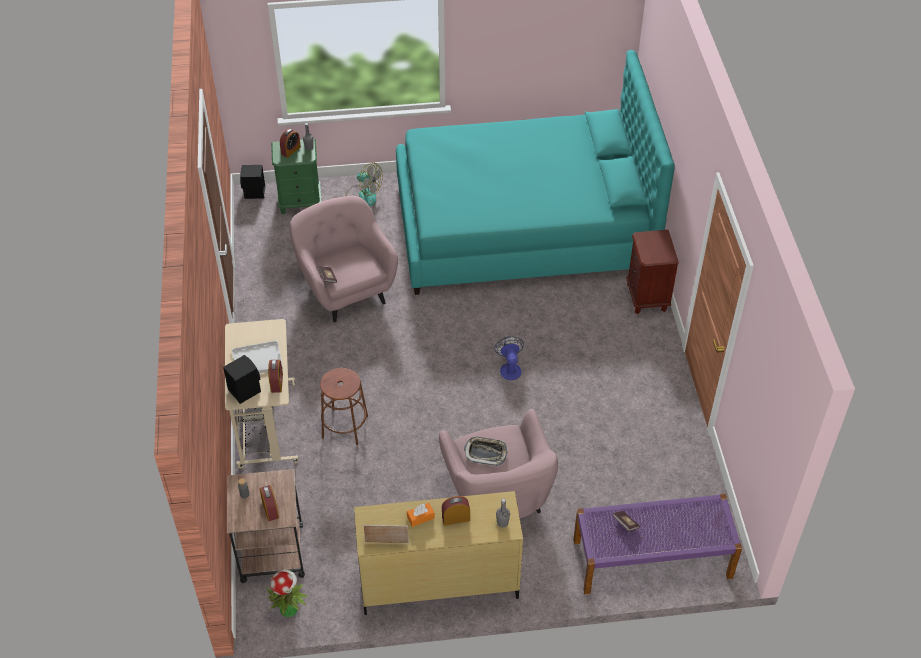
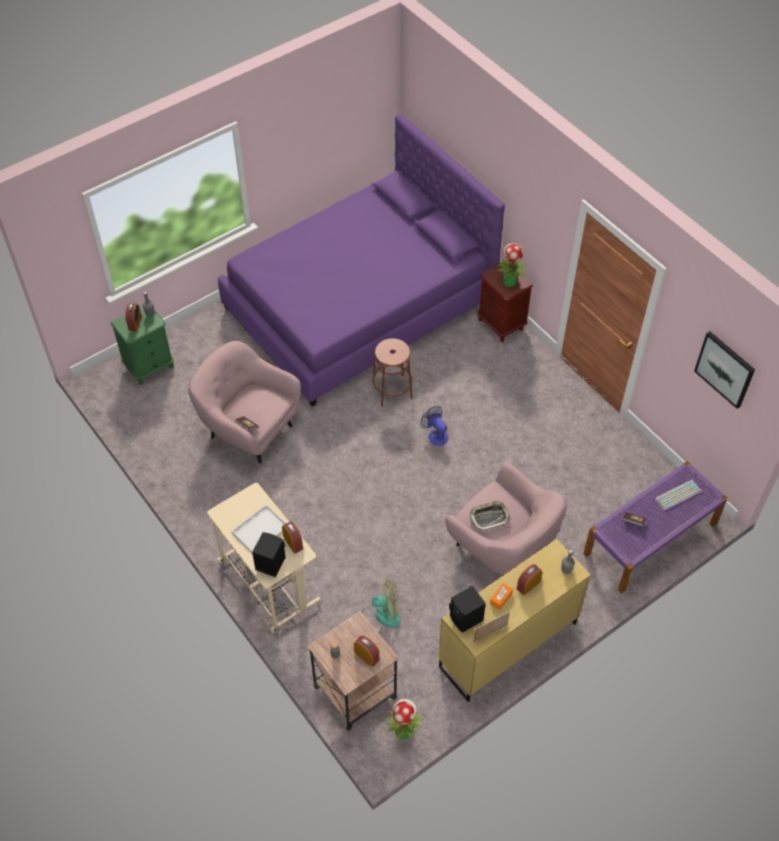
camera: 30 degrees left, 5 degrees up
(254, 193) = (100, 376): black speaker -> black speaker (466, 619)
(345, 426) = (336, 551): brown stool -> brown stool (392, 390)
(363, 195) = (202, 336): fan -> fan (381, 616)
(524, 225) = (360, 304): turquoise bed -> purple bed
(657, 249) = (509, 281): none -> potted plant
(690, 522) = (678, 496): none -> keyboard
(770, 396) = (725, 369): none -> picture

